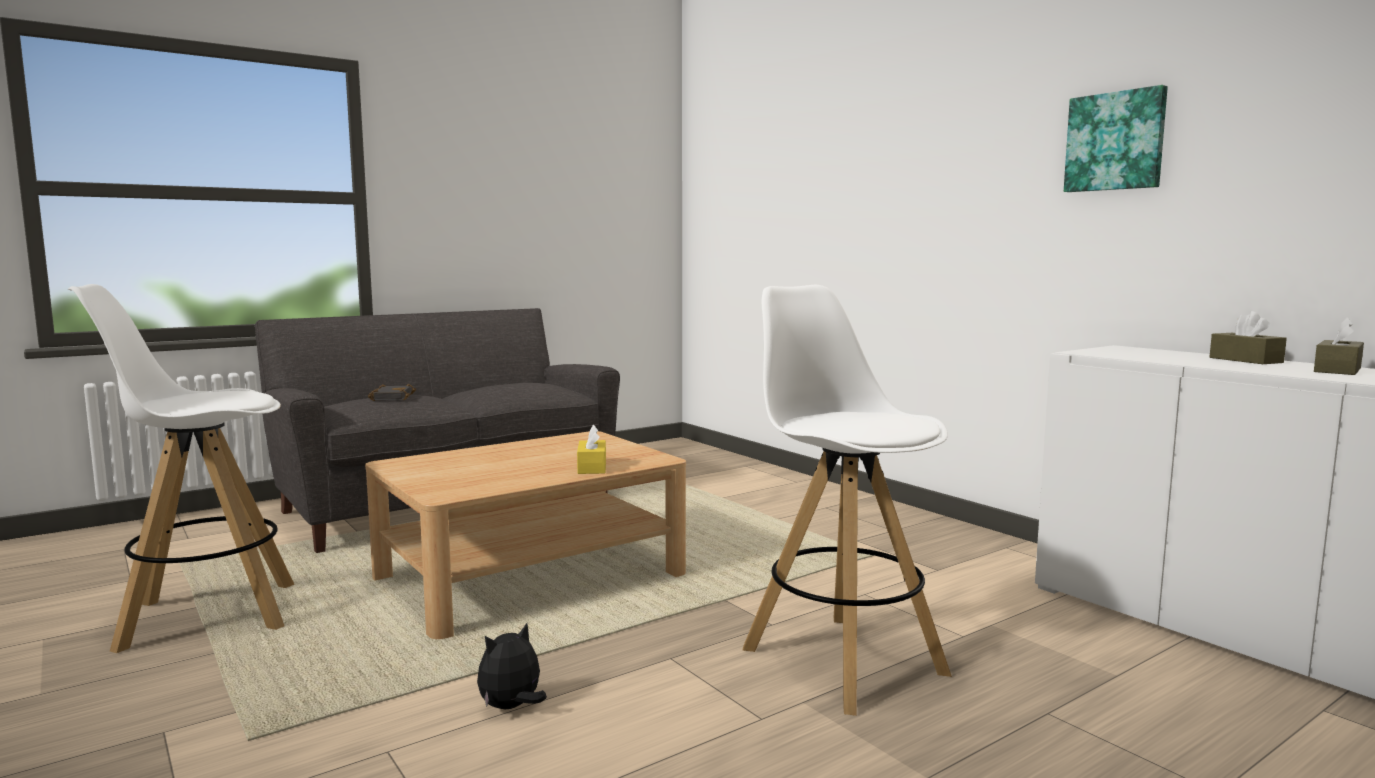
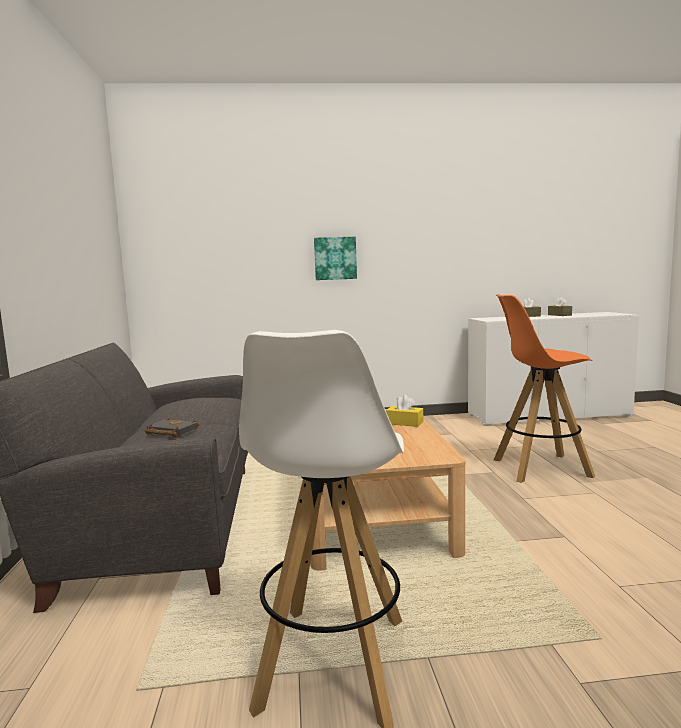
camera: 60 degrees left, 0 degrees up
(512, 707) = (570, 544): plush toy -> none
(841, 659) = (540, 468): white stool -> orange stool
(1115, 141) = (458, 231): picture -> picture (335, 258)

